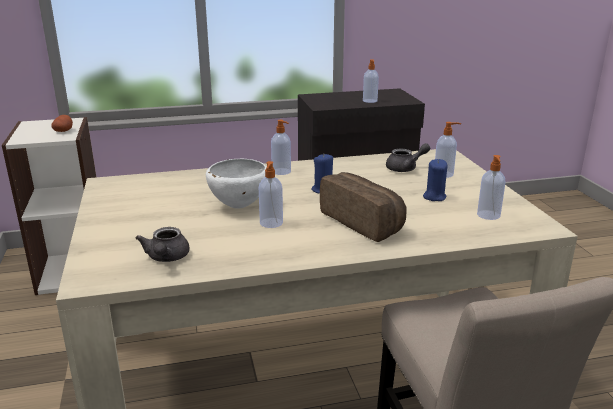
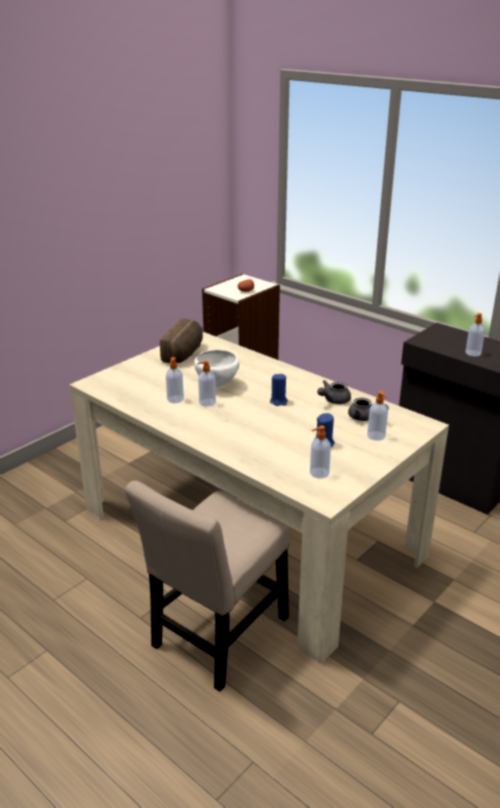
camera: 55 degrees right, 5 degrees up
(166, 258) = (132, 391): grey teapot -> grey teapot (333, 400)
(281, 172) = (289, 377): soap dispenser -> soap dispenser (175, 399)
(364, 222) = (246, 430): bread -> bread (184, 353)

